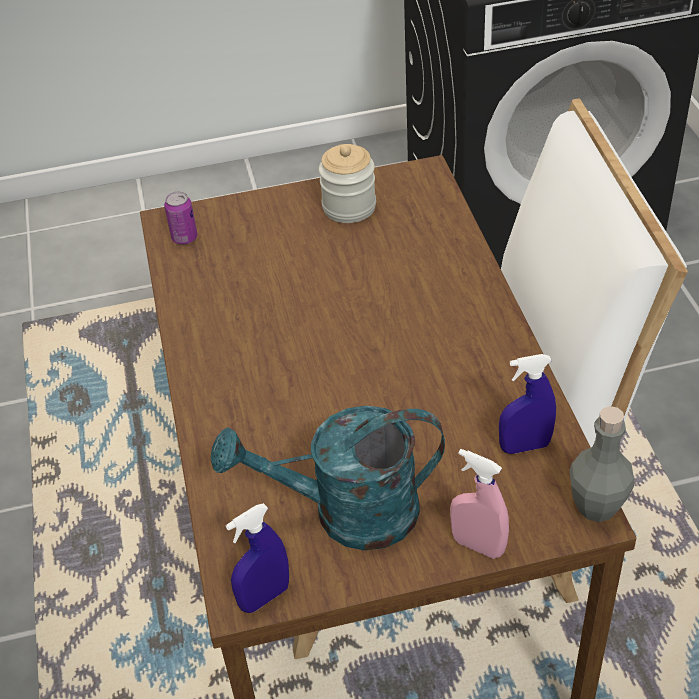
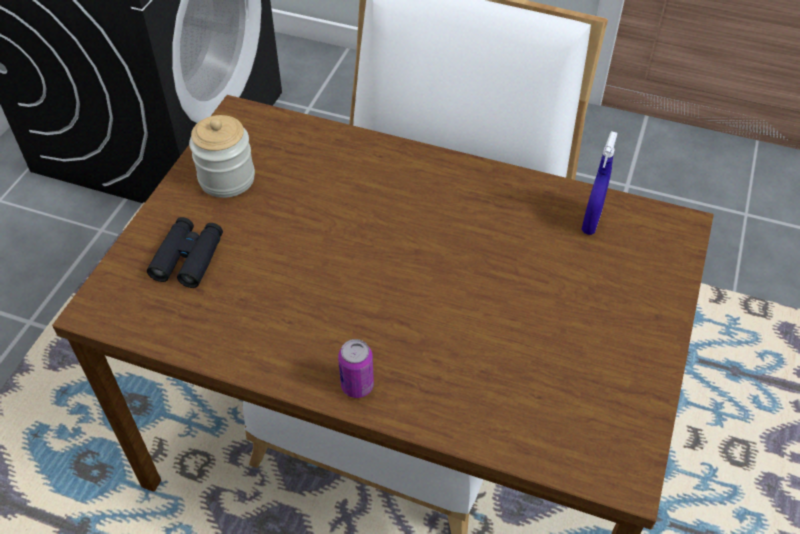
camera: 60 degrees left, 5 degrees up
(184, 238) = (136, 308): can -> can (357, 386)
(252, 234) = (188, 258): none -> black binoculars
(264, 597) = (636, 459): blue spray bottle -> none
(347, 513) = (583, 359): turquoise watering can -> none
(478, 545) = (668, 298): pink spray bottle -> none
(596, 506) = (674, 216): grey bottle -> none

